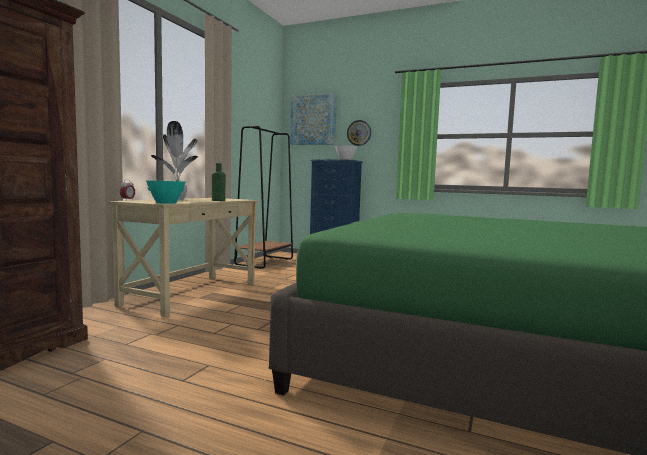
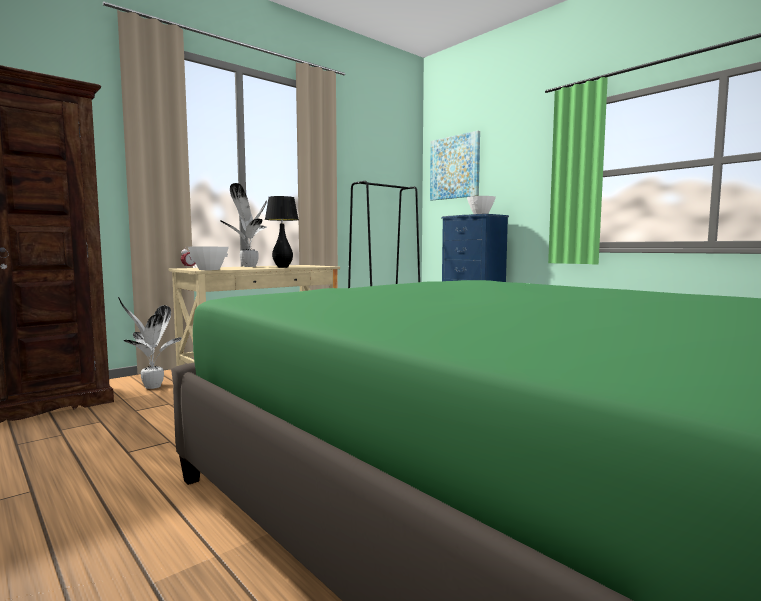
camera: 25 degrees right, 0 degrees up
(105, 320) = (151, 387): none -> potted plant
(166, 203) = (209, 269): turquoise bowl -> white bowl
(217, 200) = (282, 267): green bottle -> black table lamp
(359, 133) = (506, 178): wall clock -> none

